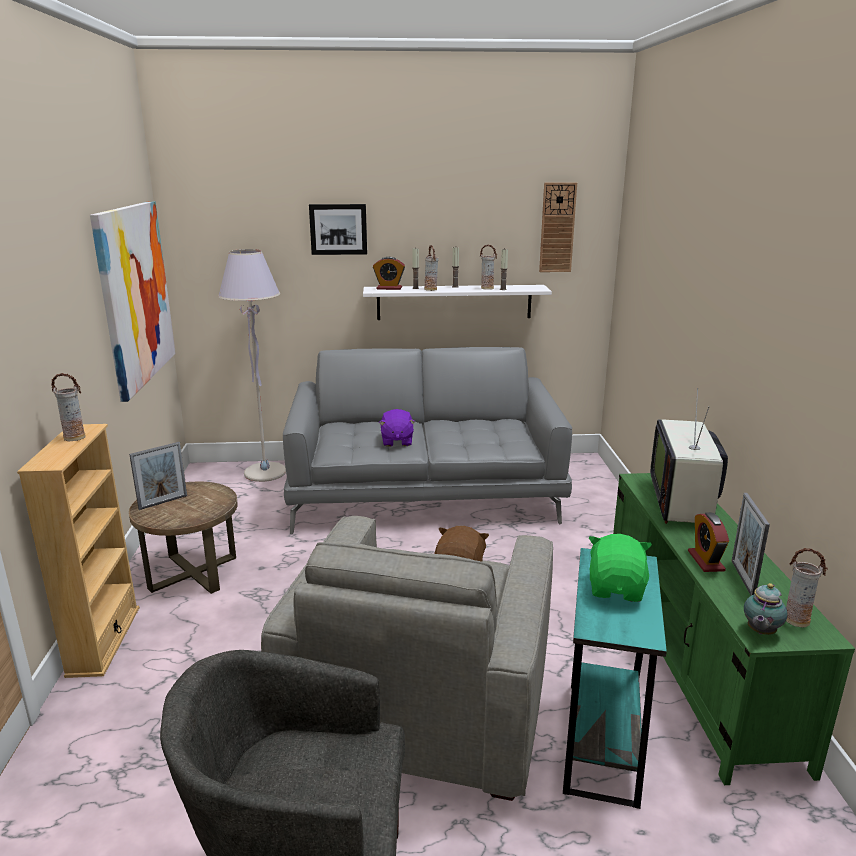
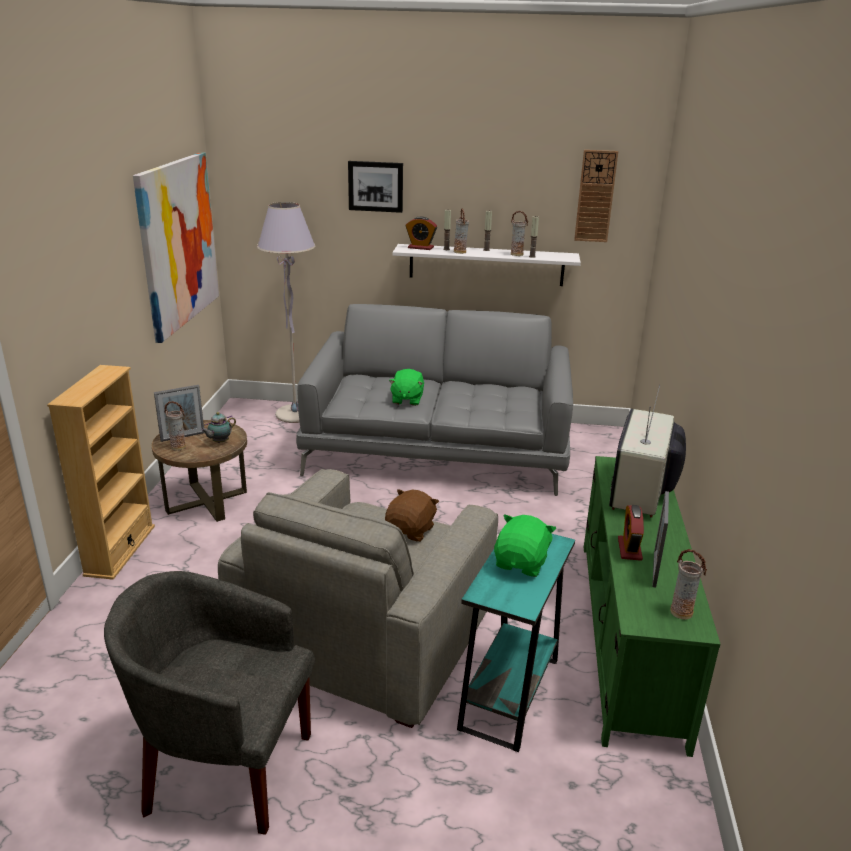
camera: 10 degrees right, 5 degrees up
(75, 438) = (100, 378): vase -> vase (178, 447)
(396, 441) = (406, 399): purple plush toy -> green plush toy
(760, 632) = (640, 618): teapot -> teapot (219, 442)

